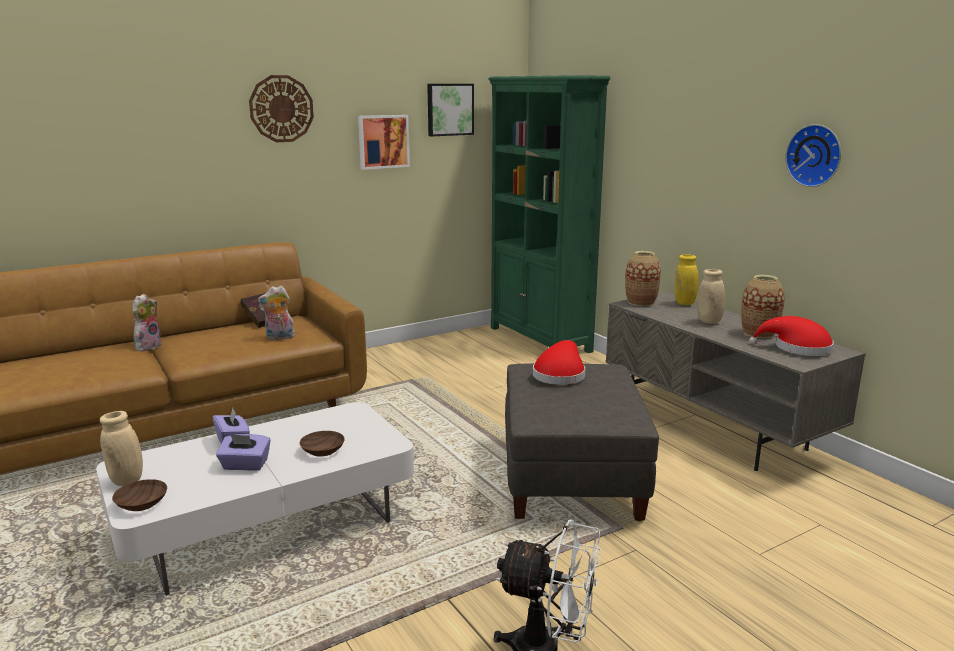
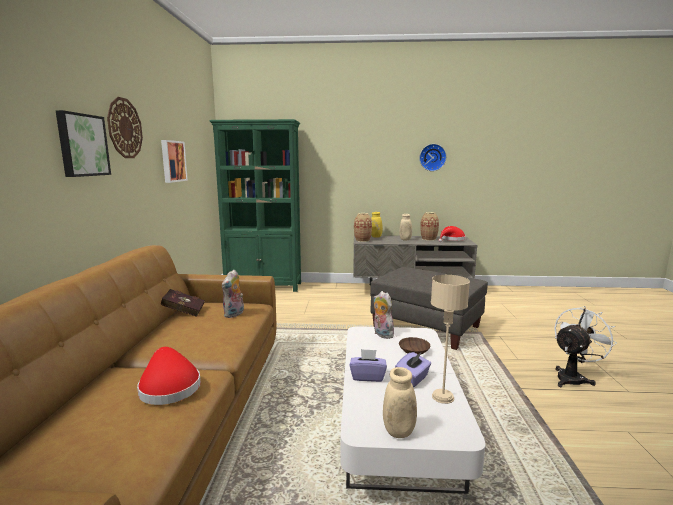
camera: 55 degrees left, 5 degrees down
(141, 504) = (447, 431): brown bowl -> none
(148, 346) = (138, 364): plush toy -> plush toy (381, 334)
(213, 489) = (443, 397): none -> beige table lamp
(449, 109) = (194, 140): picture -> picture (82, 145)
(560, 375) = (407, 275): red hat -> red hat (169, 387)

